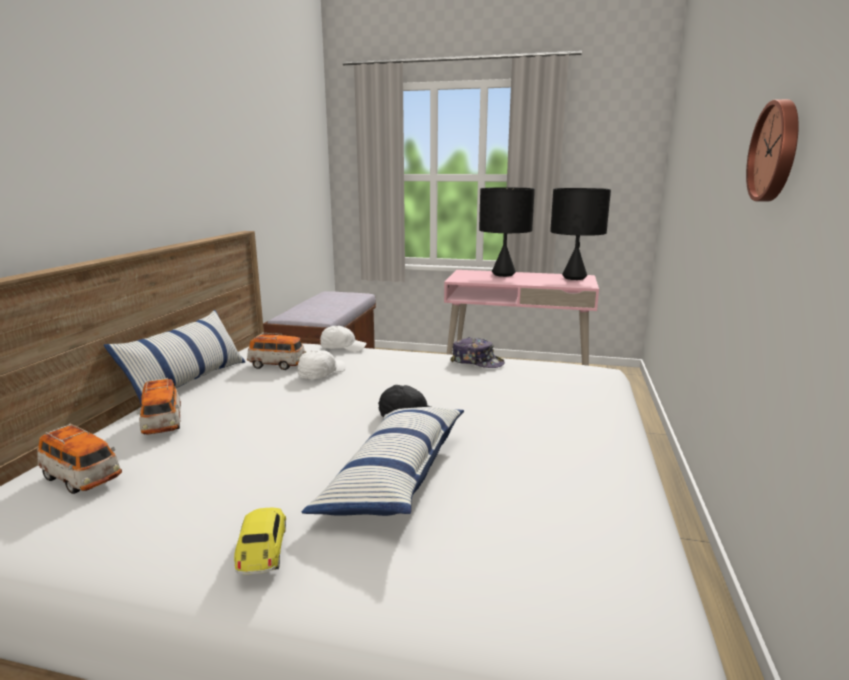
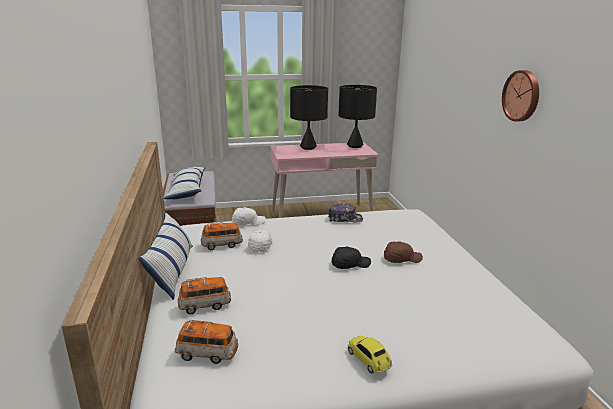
camera: 25 degrees left, 5 degrees up
(162, 424) = (205, 305): toy car -> toy car turned 60 degrees counterclockwise
(395, 476) = (384, 302): pillow -> pillow (187, 190)
(499, 424) = (401, 259): none -> brown cap

